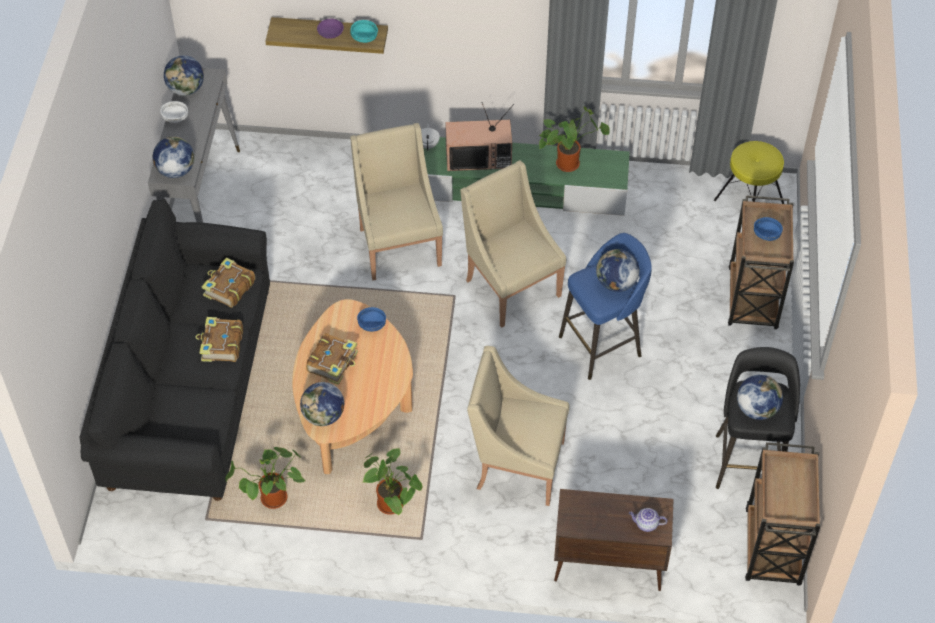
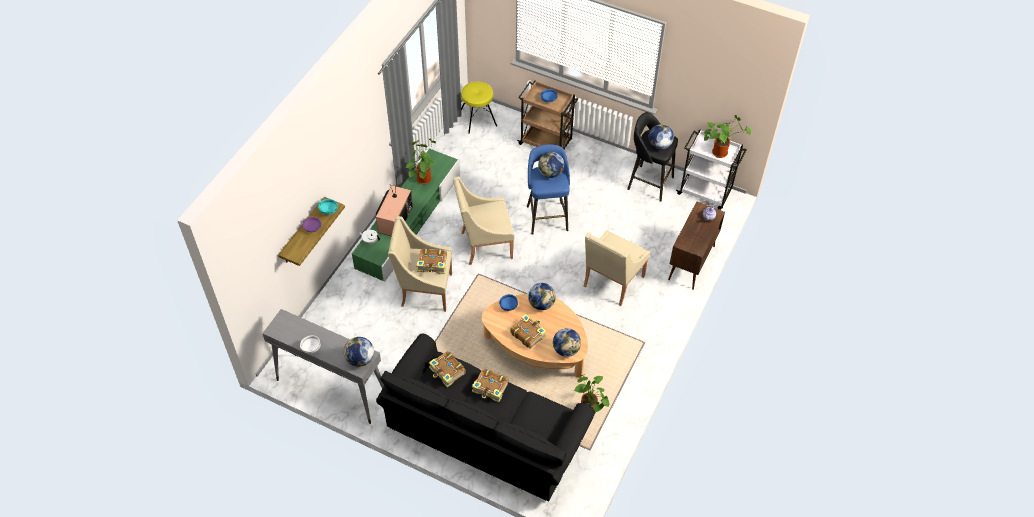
camera: 70 degrees left, 0 degrees up
(186, 89) = (287, 335): globe -> globe (541, 304)
(393, 505) = (616, 349): potted plant -> potted plant (721, 152)
(400, 214) = (432, 264): none -> book
(772, 549) = (705, 192): brown cart -> white cart

